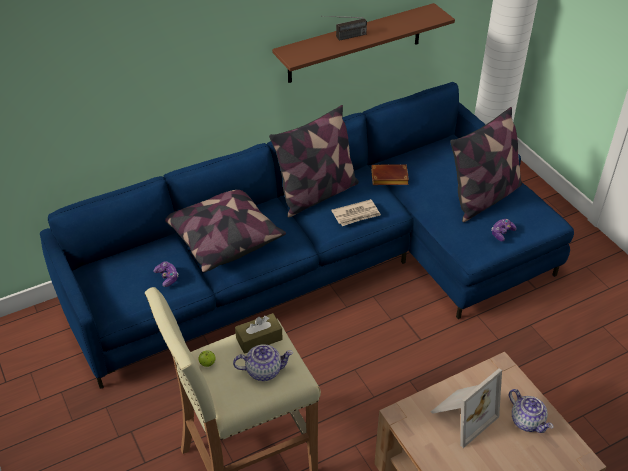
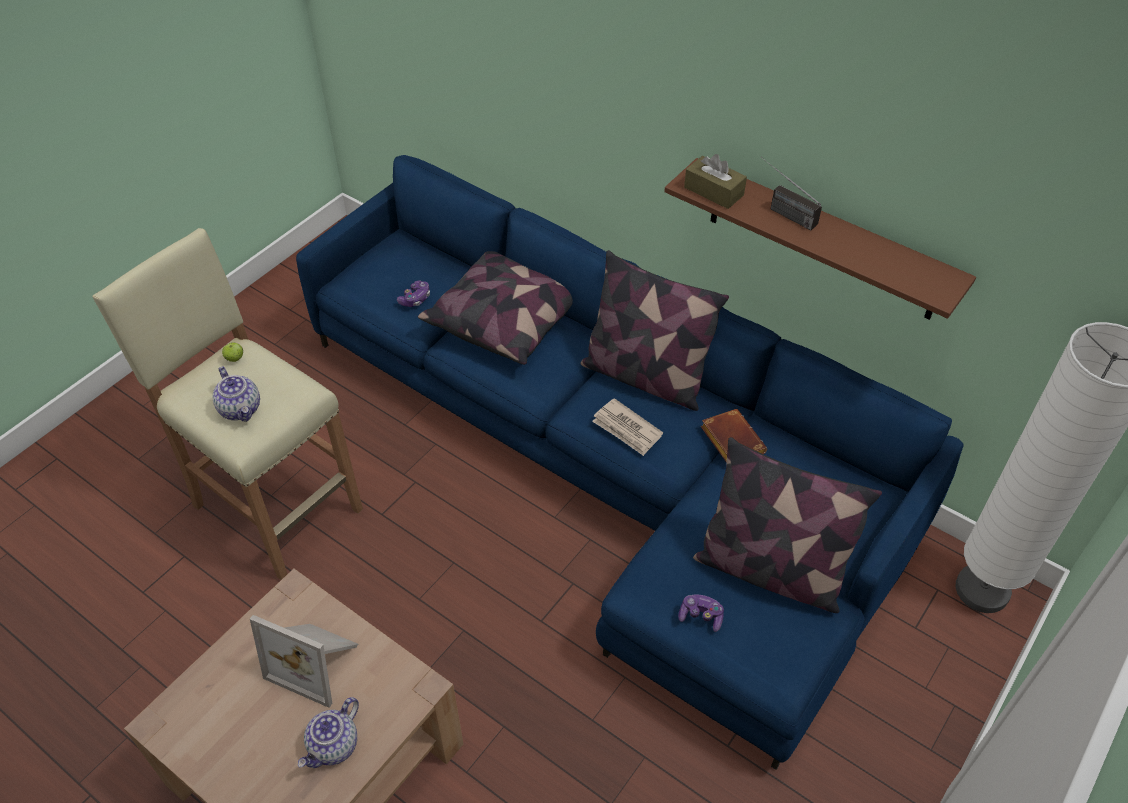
camera: 65 degrees right, 5 degrees up
(259, 339) = (287, 387): brown tissue box -> brown tissue box (713, 191)

